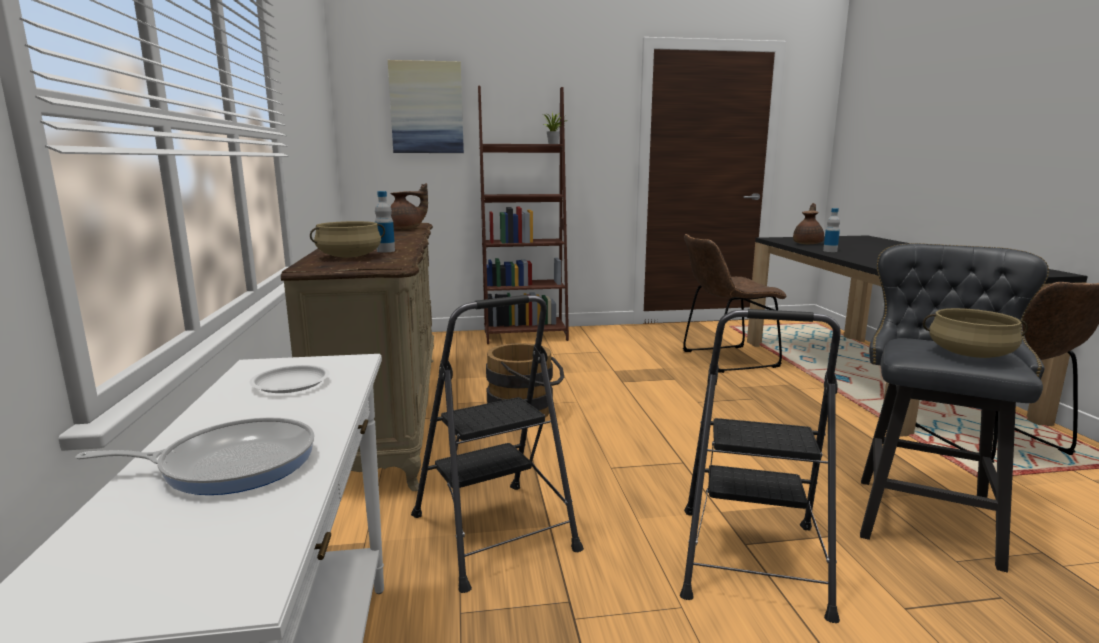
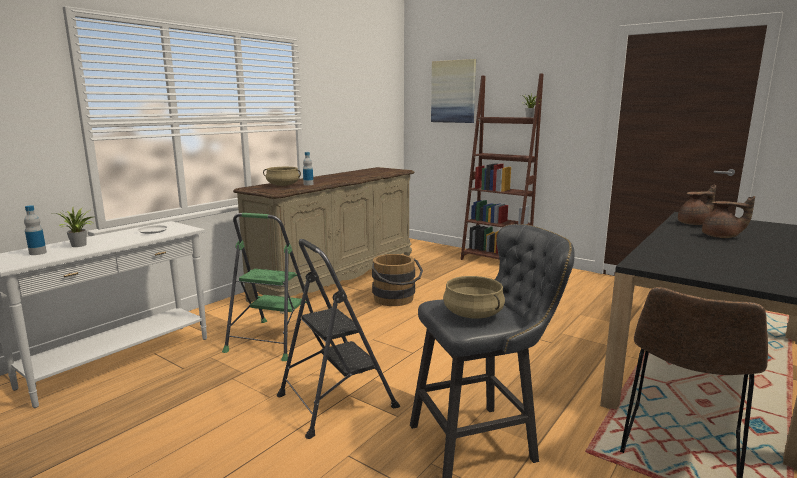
camera: 45 degrees right, 0 degrees up
(231, 464) = (80, 245): frying pan -> potted plant
(406, 228) = (380, 173): brown teapot -> brown teapot (721, 237)
(495, 533) = (271, 340): black step ladder -> green step ladder
(725, 359) = (602, 314): brown chair -> none
(830, 251) = (676, 232): bottle -> bottle (38, 253)

